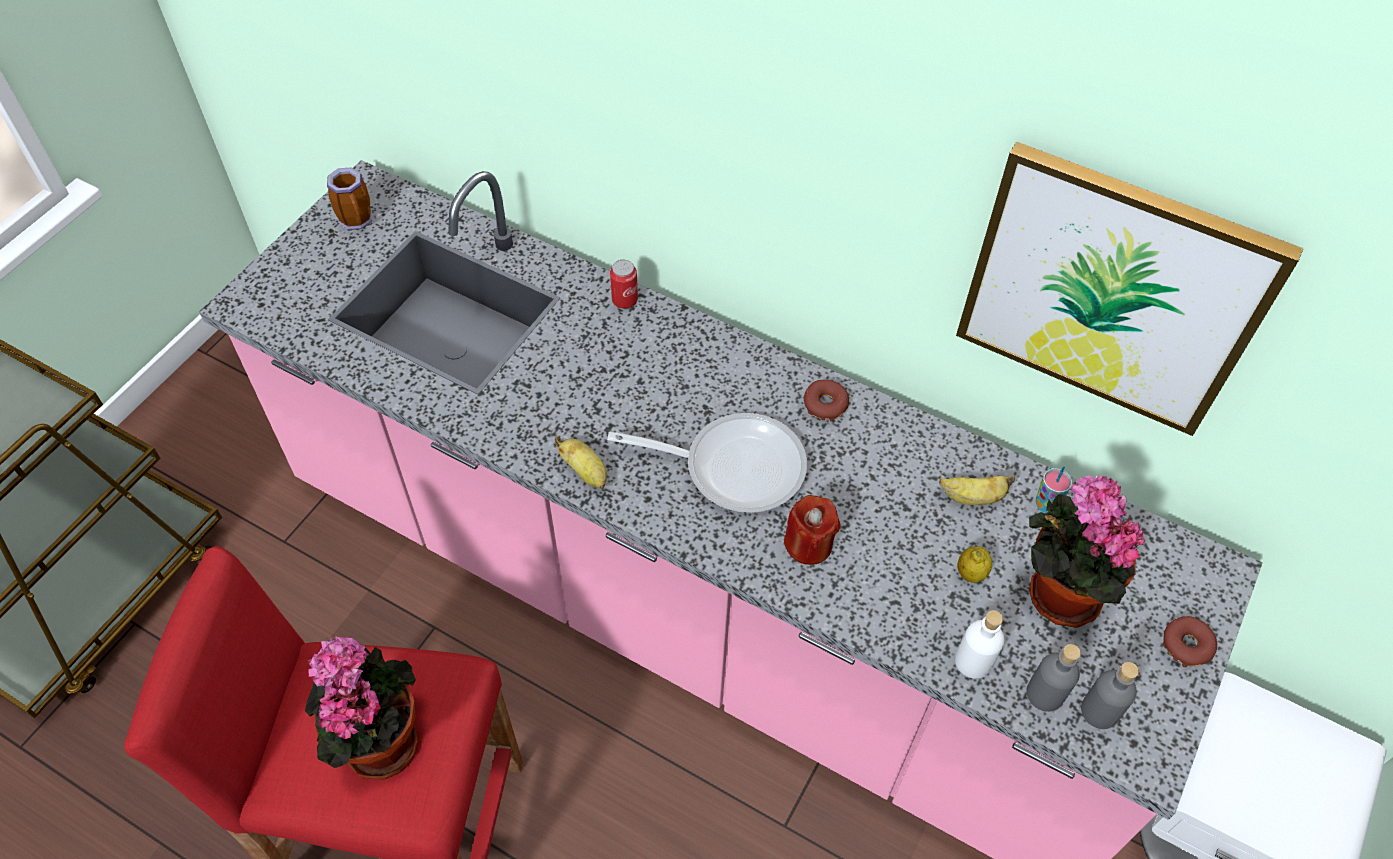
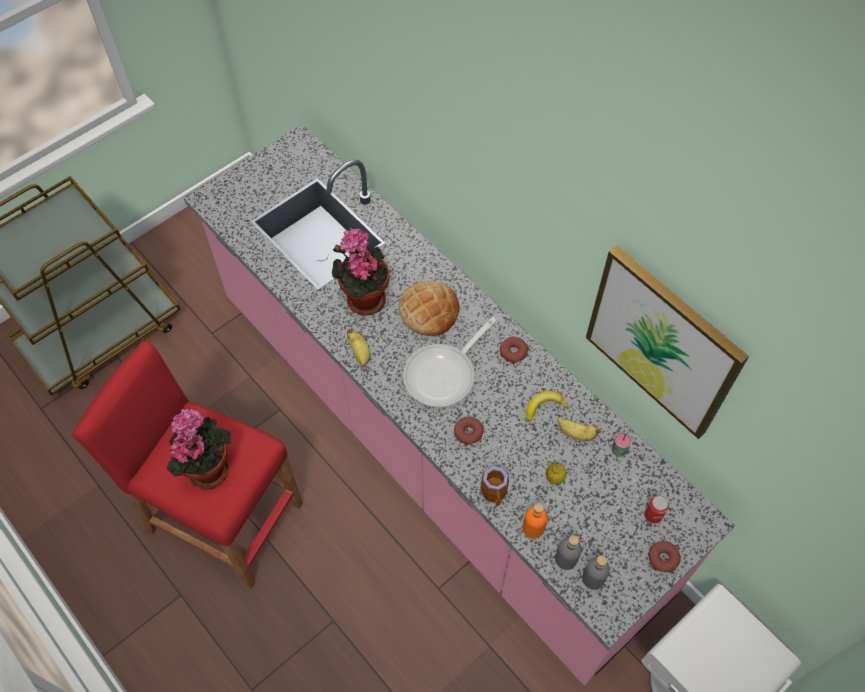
camera: 20 degrees right, 5 degrees up
(358, 220) = (287, 163): mug -> mug (495, 495)
(624, 300) = (421, 254): can -> can (653, 515)
(670, 379) = (429, 311): none -> bread
(733, 466) = (444, 374): frying pan -> frying pan turned 105 degrees clockwise
(808, 544) = (468, 432): red candle -> donut
(907, 471) = (544, 407): none -> banana
(973, 661) = (533, 528): white bottle -> orange bottle
(1057, 593) = (600, 505): potted plant -> potted plant (363, 297)

